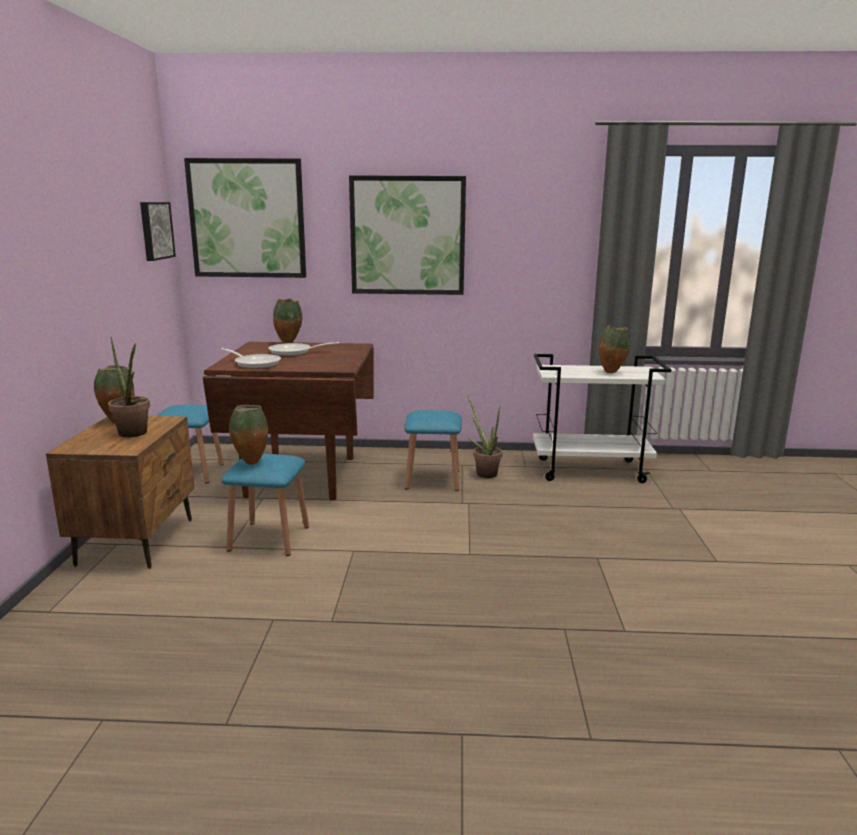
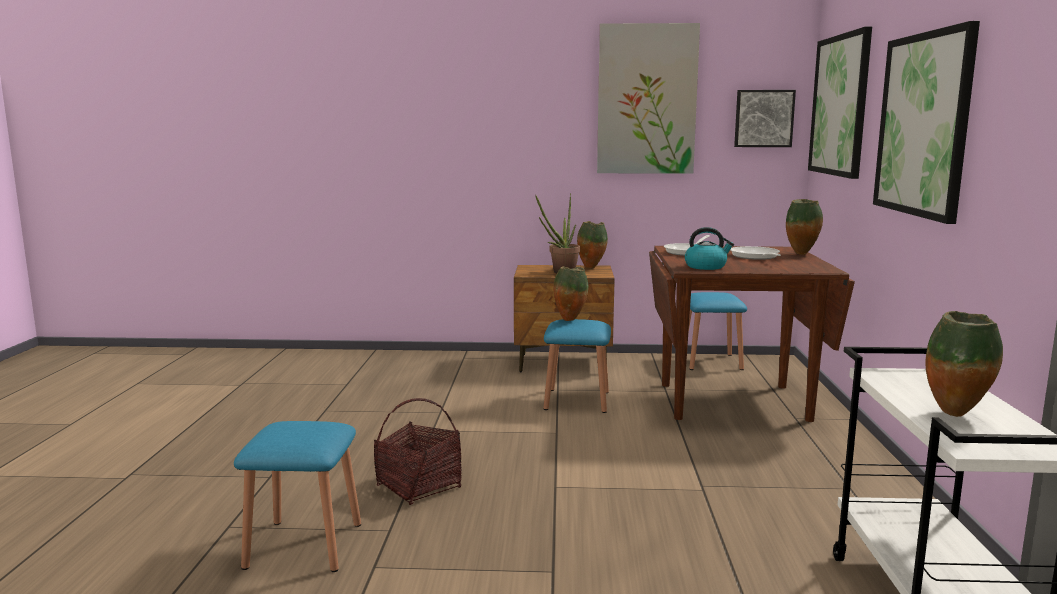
camera: 90 degrees right, 5 degrees down
(94, 213) = (646, 100): none -> picture
(333, 364) = (706, 266): none -> kettle
(433, 479) = (773, 468): blue stool -> blue stool (304, 545)
(477, 619) = (419, 487): none -> basket
(484, 472) = (829, 504): potted plant -> none

